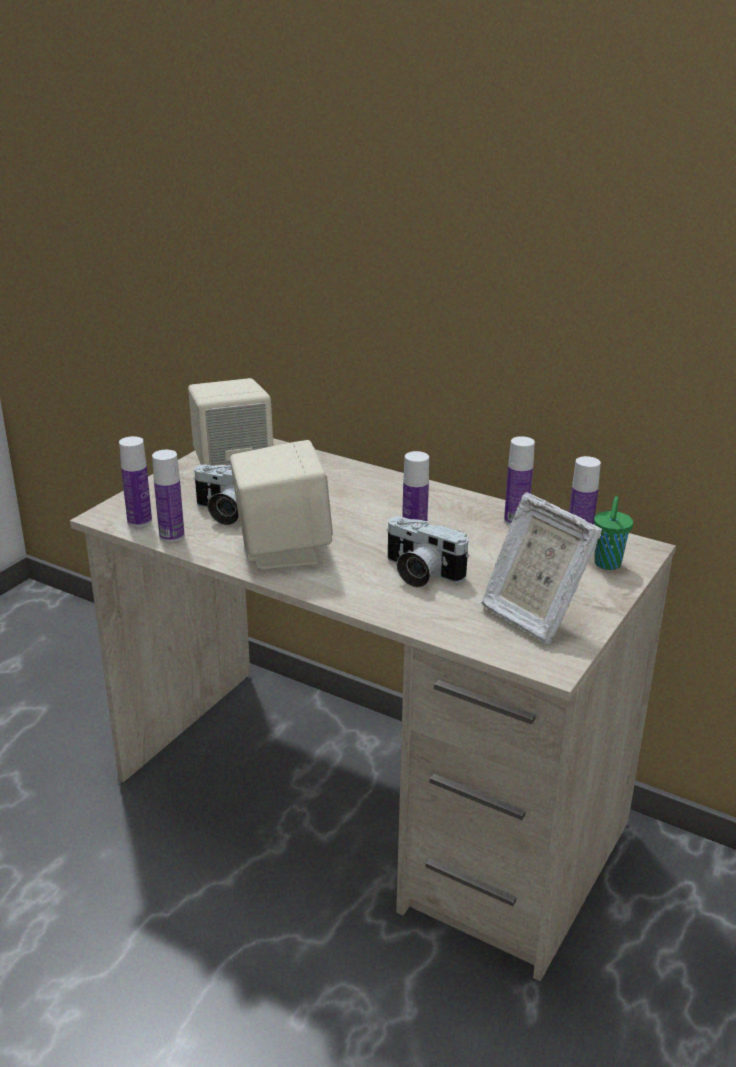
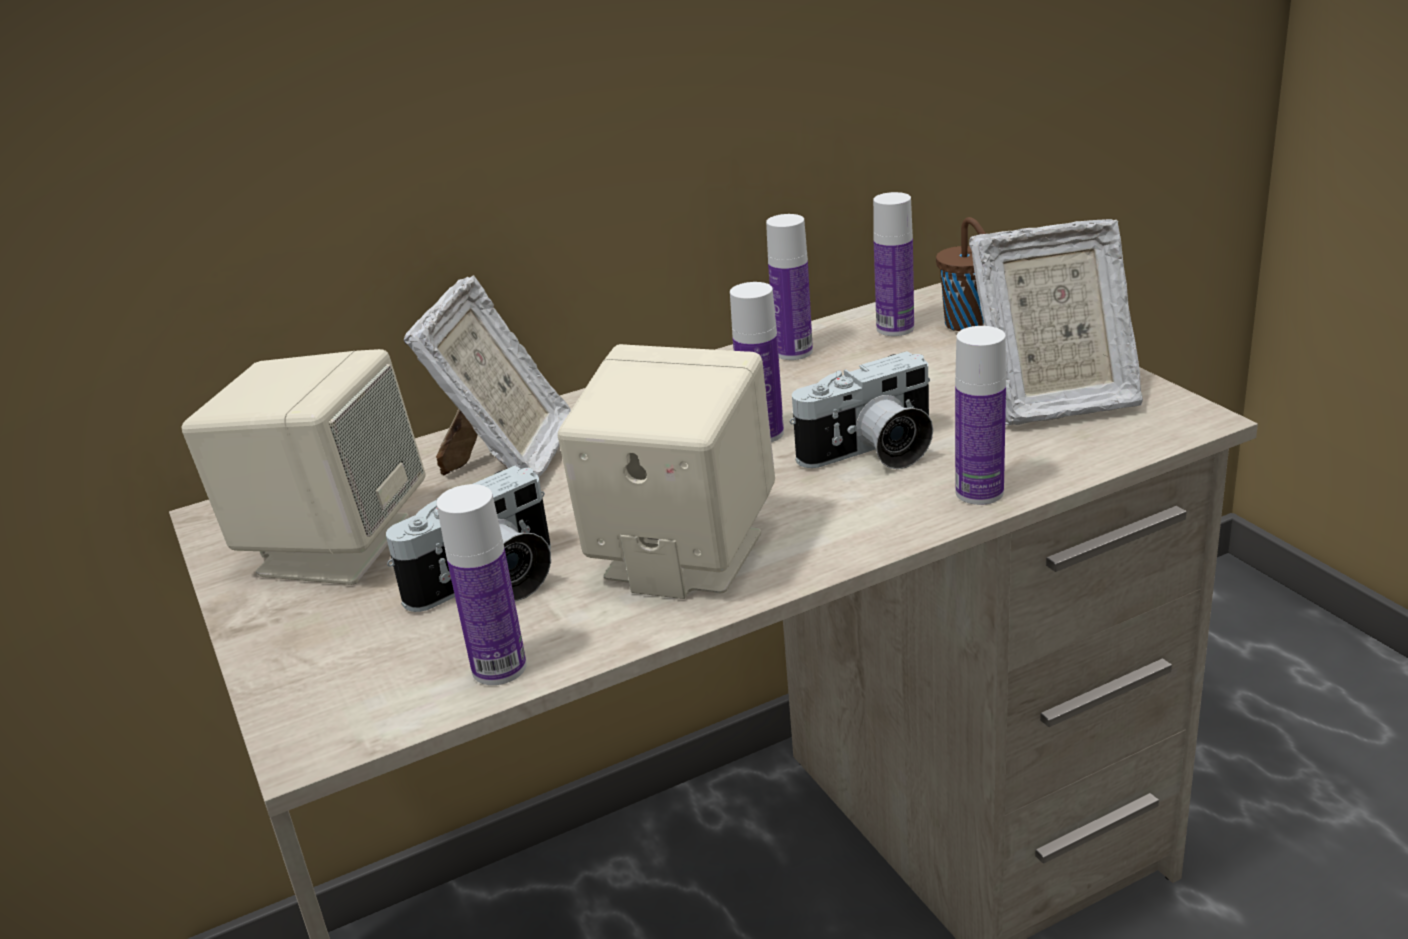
camera: 55 degrees left, 0 degrees up
(139, 521) = (392, 698): bottle -> bottle (979, 492)
(334, 482) = (508, 459): none -> picture frame
(607, 564) = (966, 325): green cup -> brown cup

